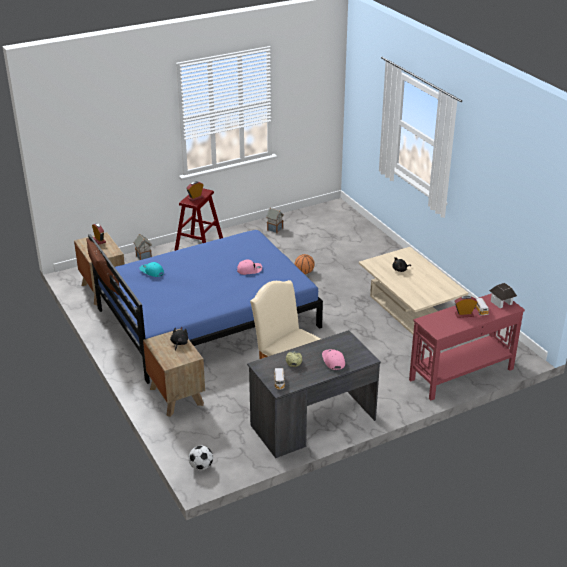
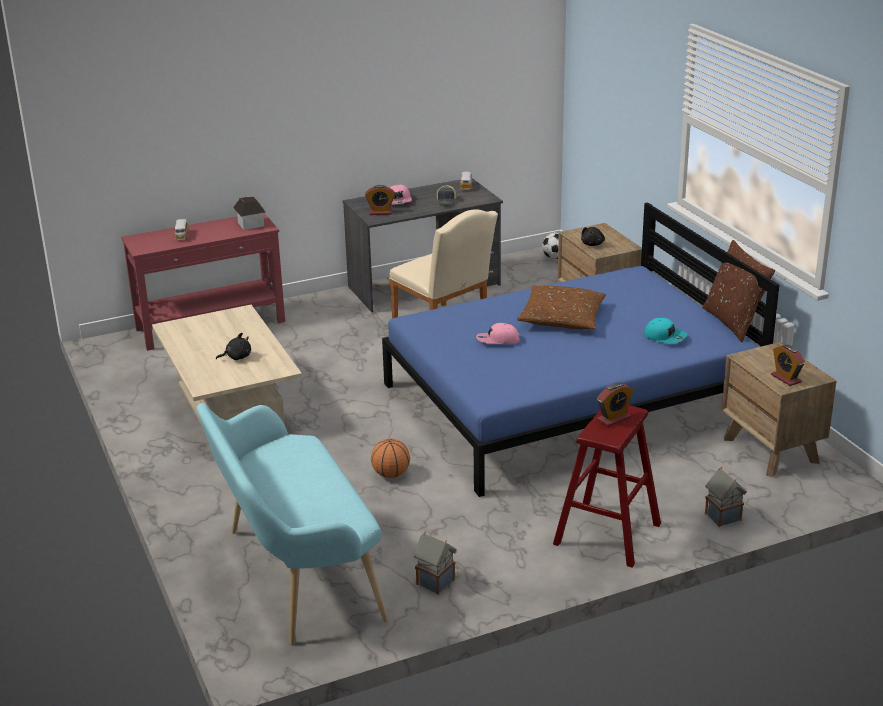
camera: 175 degrees left, 5 degrees down
(210, 286) = (562, 317): none -> brown pillow
(335, 230) = (295, 575): none -> turquoise bench
(464, 314) = (208, 232): alarm clock -> alarm clock (380, 212)
(501, 302) = (145, 243): toy house -> toy house (251, 224)

